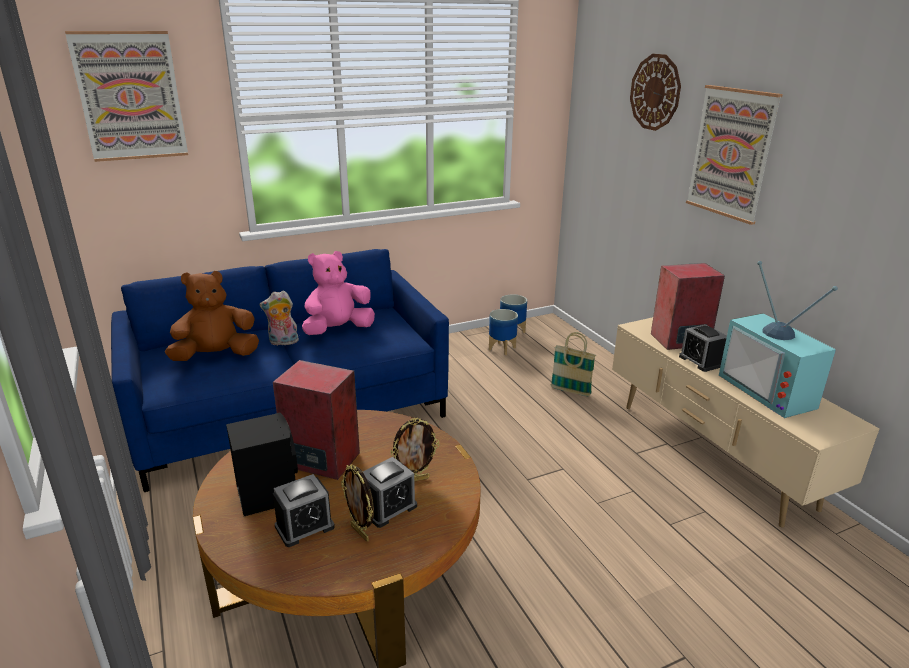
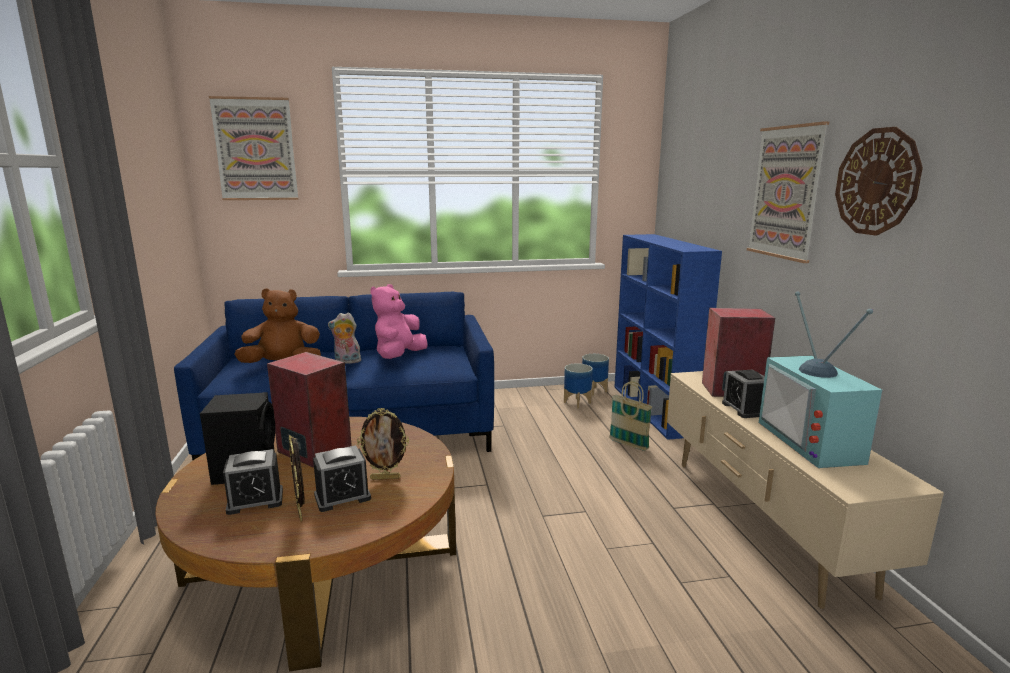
camera: 15 degrees right, 10 degrees down
(338, 330) = (399, 356): pink plush toy -> pink plush toy turned 45 degrees counterclockwise
(578, 348) = (655, 410): none -> blue bookcase
(655, 92) = (722, 147): wall clock -> wall clock (877, 182)

